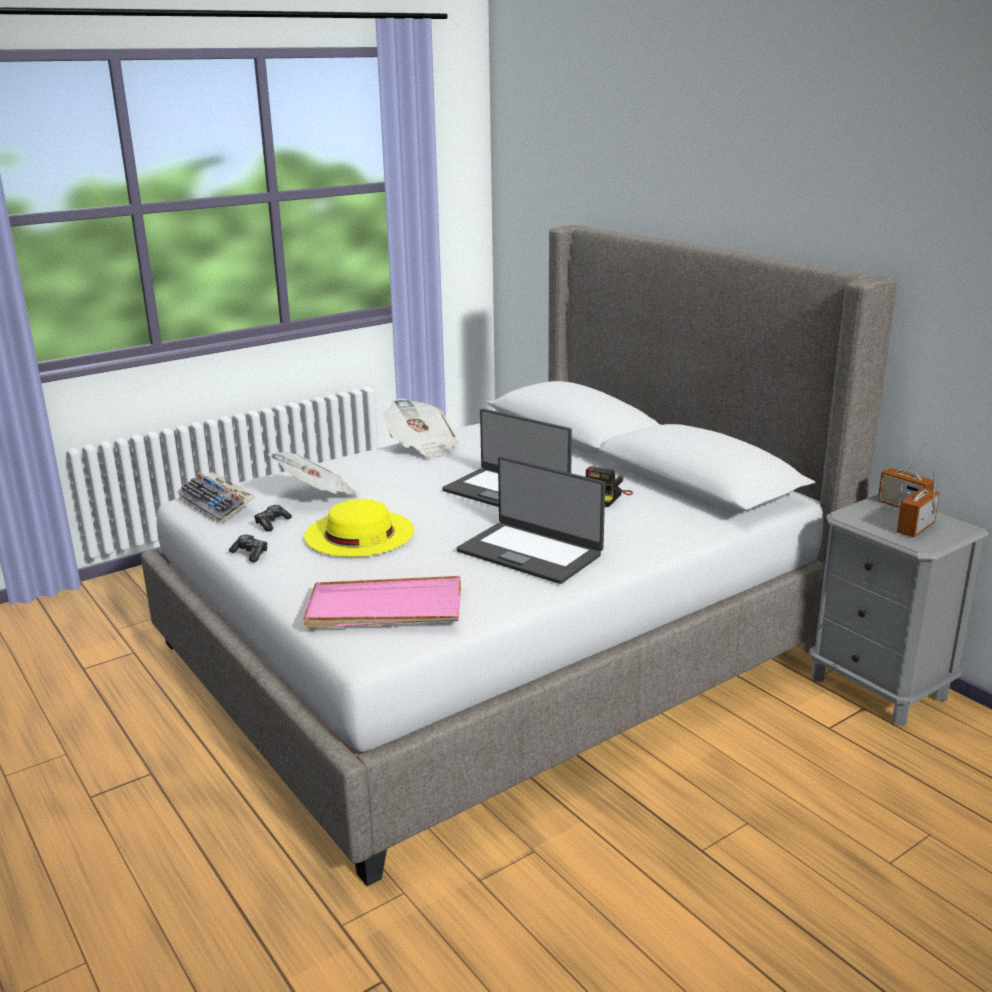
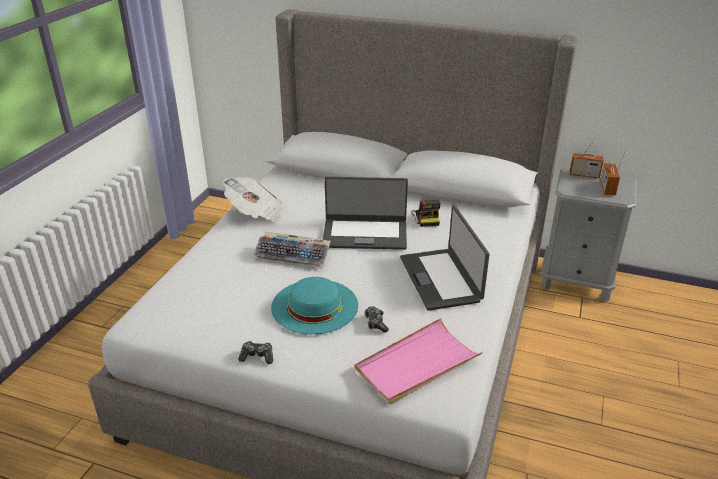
camera: 35 degrees left, 10 degrees up
(218, 505) = (168, 320): keyboard -> keyboard (294, 255)
(272, 523) = (237, 321): game controller -> game controller (376, 323)
(317, 495) = (240, 283): newspaper -> none
(359, 533) = (315, 306): yellow hat -> turquoise hat
(530, 552) = (441, 279): laptop -> laptop turned 75 degrees clockwise

